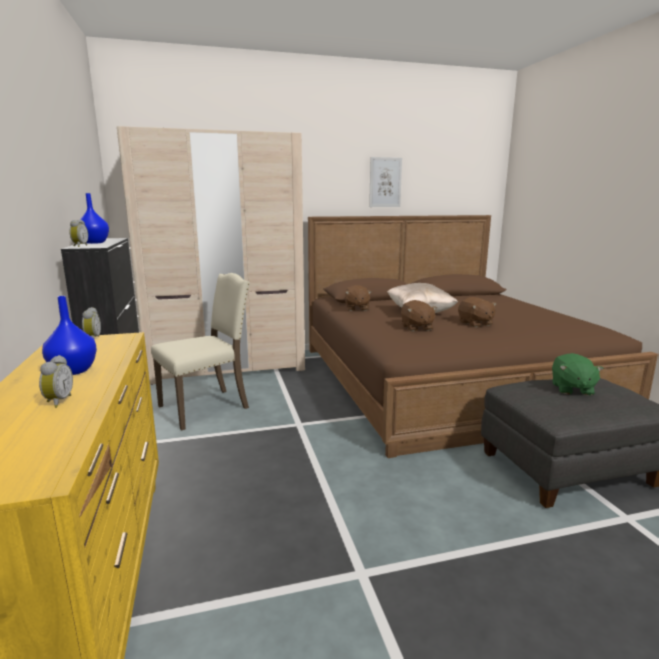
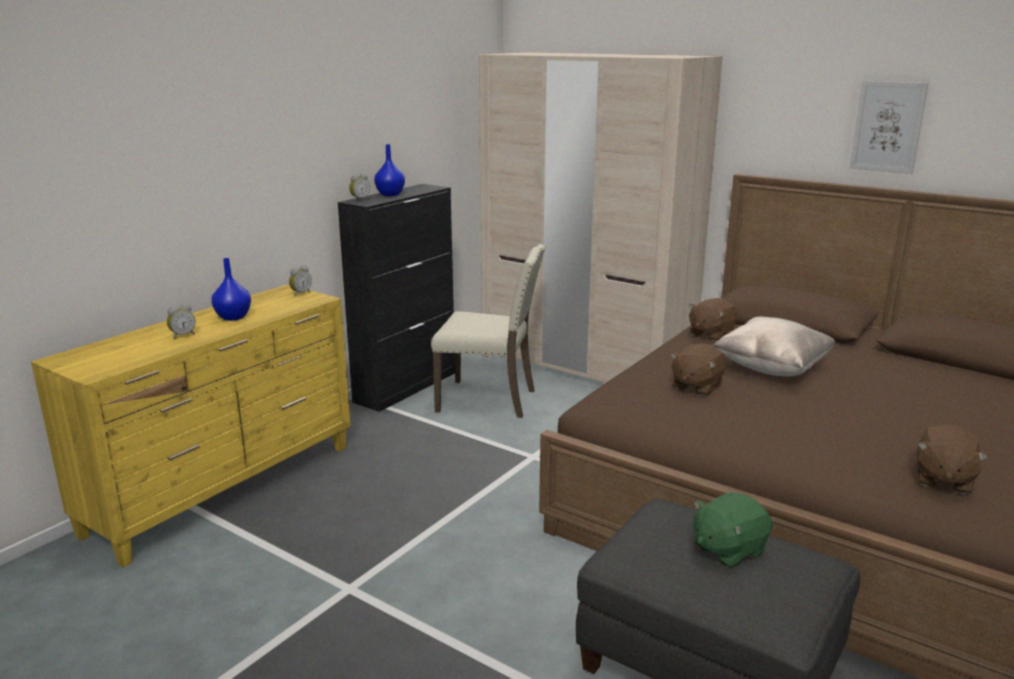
camera: 50 degrees right, 5 degrees up
(475, 324) = (798, 412): brown plush toy -> brown plush toy (942, 480)

